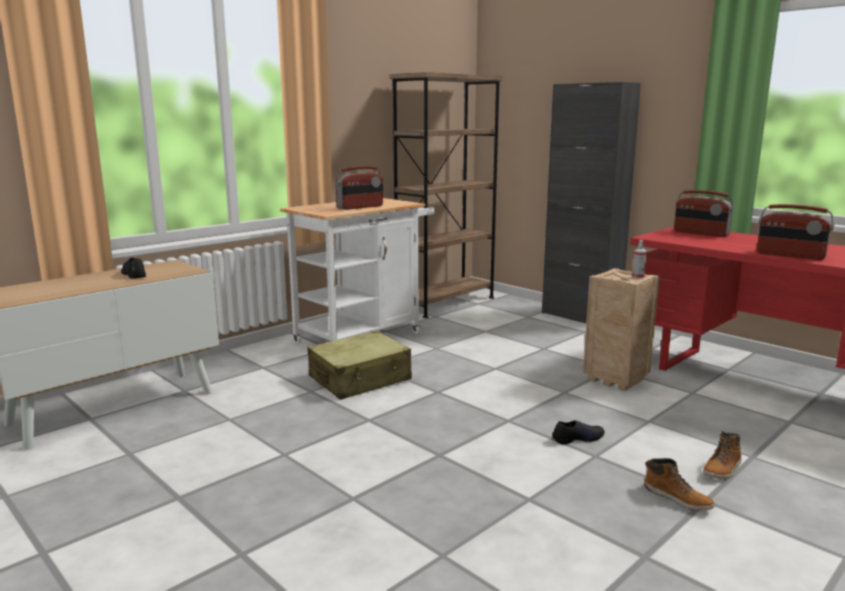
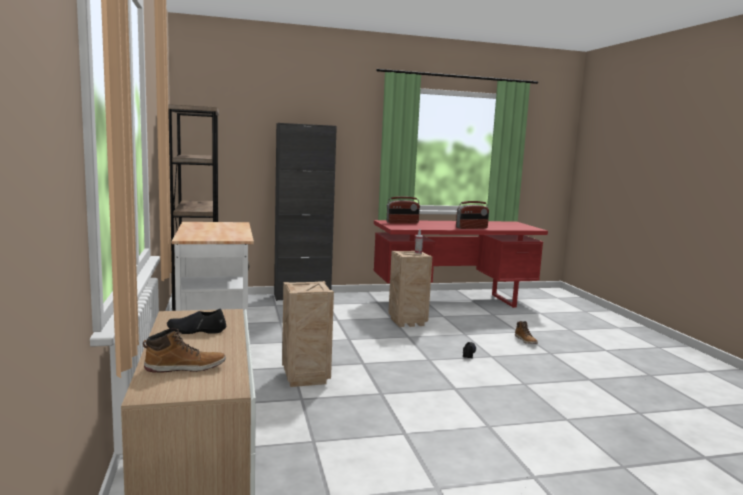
camera: 60 degrees left, 5 degrees down
(360, 207) = (229, 231): radio -> none
(360, 379) = (304, 377): beige suitcase -> crate
(678, 498) = (545, 356): boot -> boot (185, 367)

